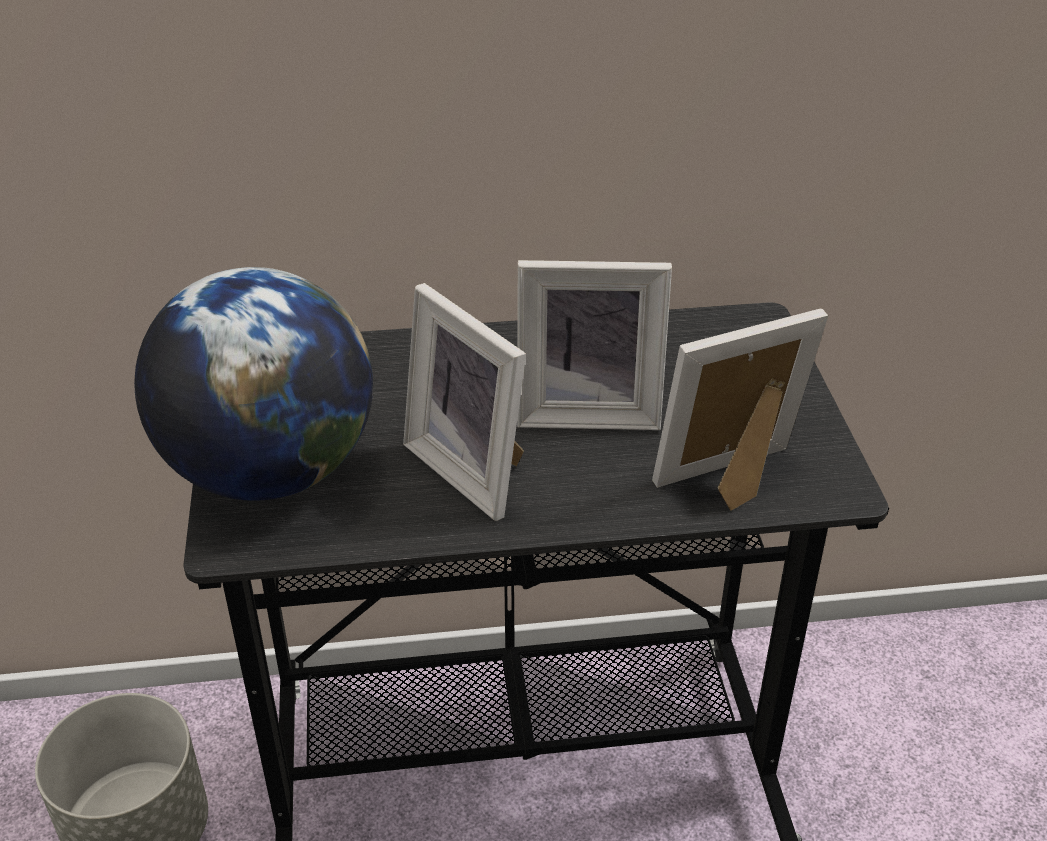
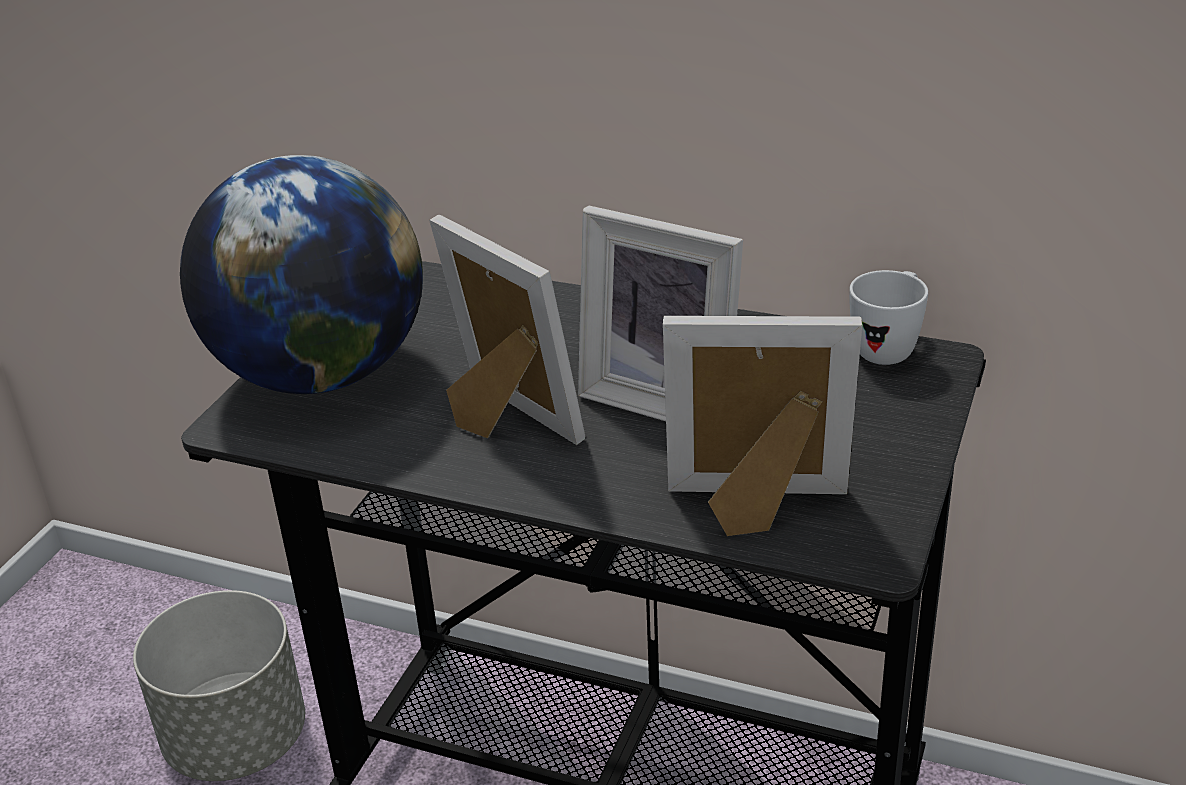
camera: 30 degrees right, 5 degrees down
(474, 468) = (503, 422): picture frame -> picture frame turned 150 degrees clockwise
(718, 320) = (889, 348): none -> white mug

